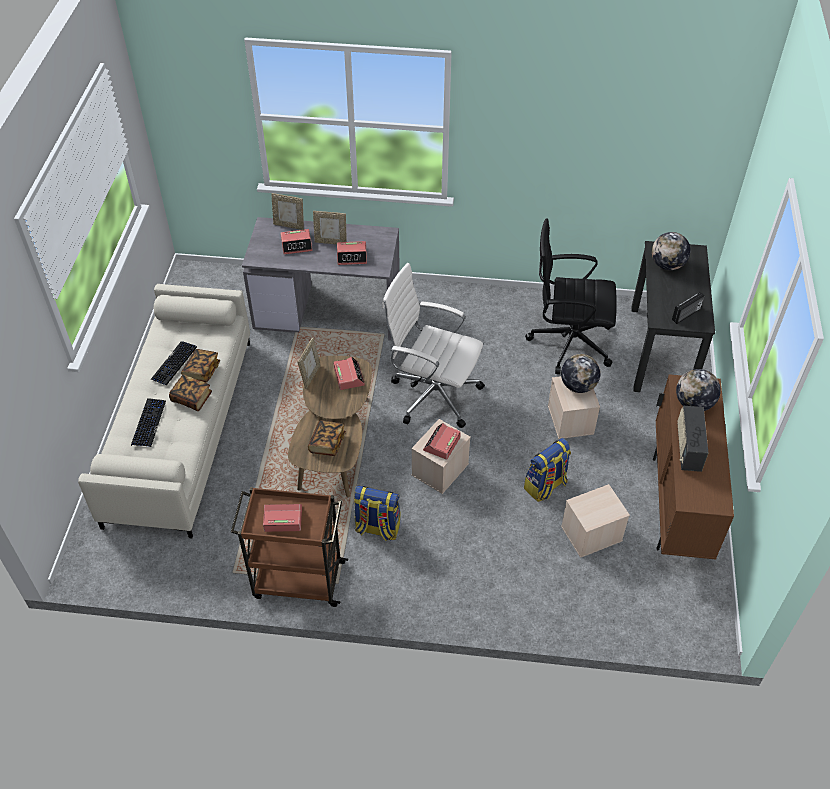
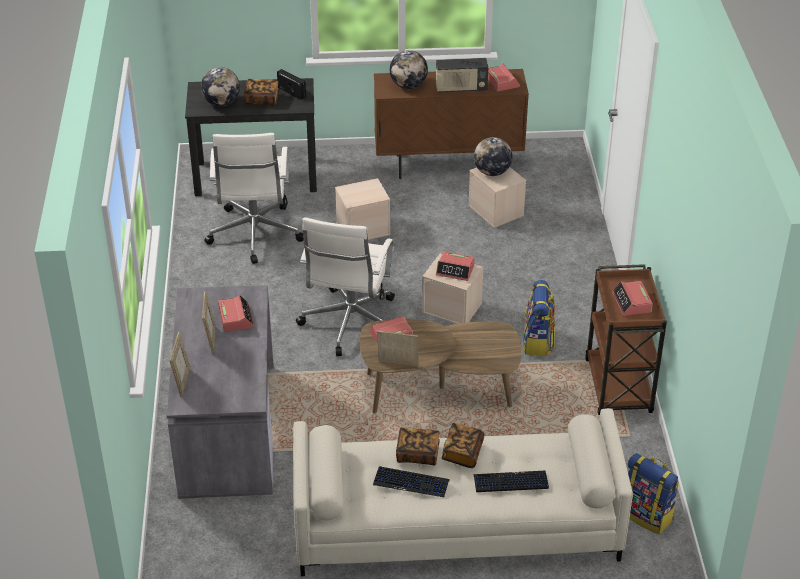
camera: 100 degrees left, 10 degrees down
(297, 245) = (220, 368): alarm clock -> alarm clock (502, 82)
(327, 443) = (483, 345): book -> book (262, 99)
(545, 486) = (451, 239): backpack -> backpack (647, 515)
(568, 342) = (254, 235): black office chair -> white office chair
(578, 386) = (354, 191): globe -> globe (492, 172)

